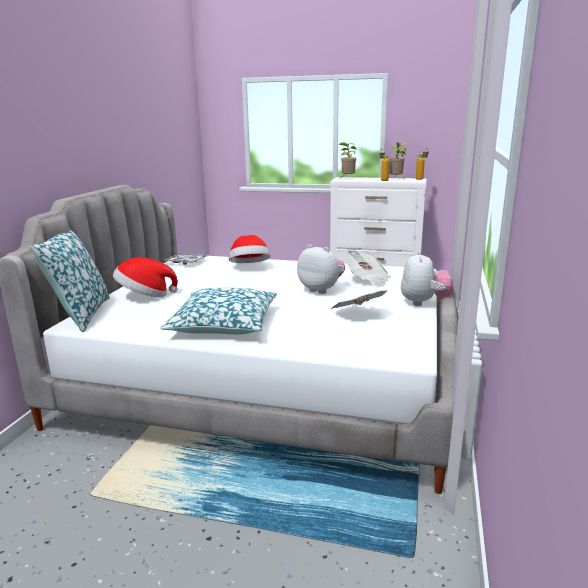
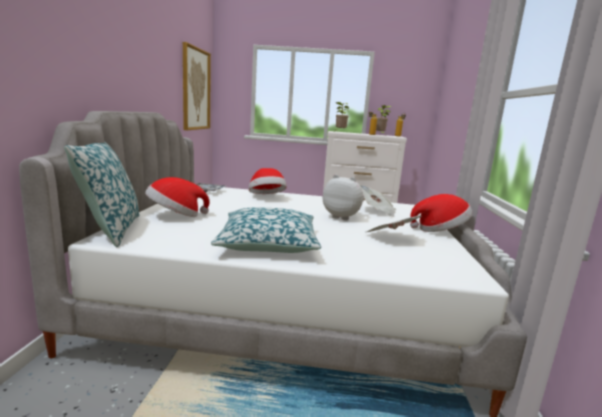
camera: 10 degrees left, 5 degrees down
(176, 142) = (195, 89): none -> picture
(424, 303) = (439, 230): plush toy -> hat

